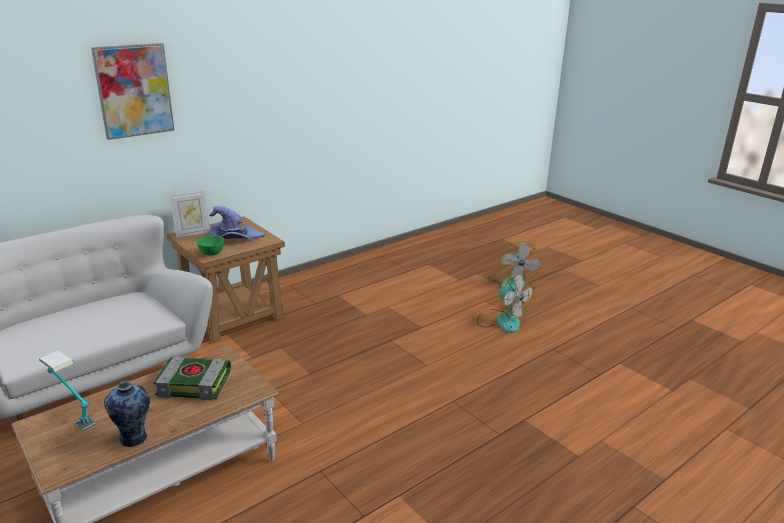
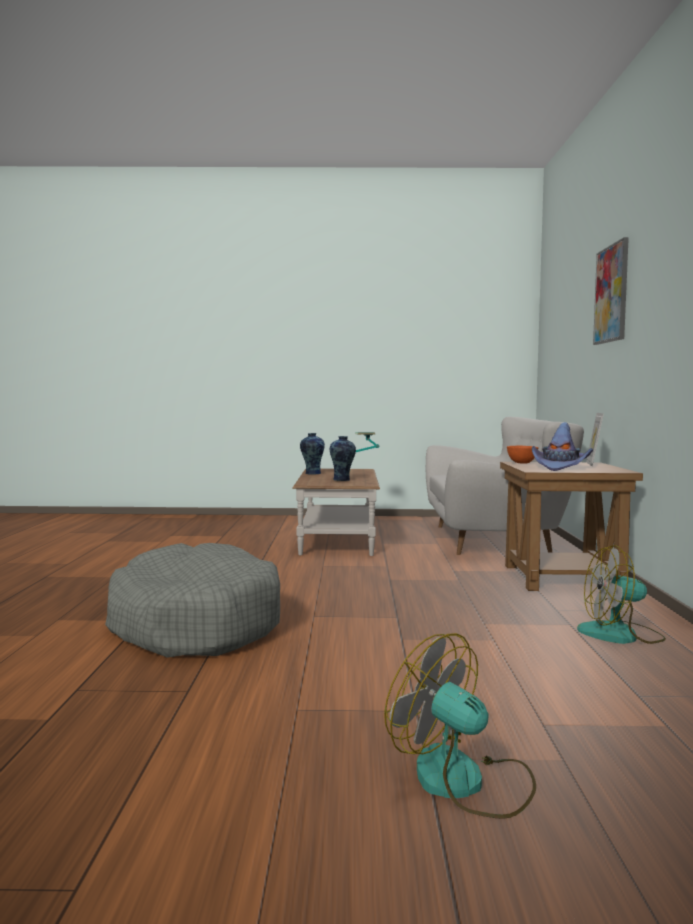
camera: 130 degrees right, 20 degrees down
(195, 383) = (342, 480): book -> vase
(211, 254) = (521, 463): green bowl -> orange bowl
(500, 396) = (194, 624): none -> grey dog bed
(502, 320) = (327, 693): fan -> fan (621, 635)

